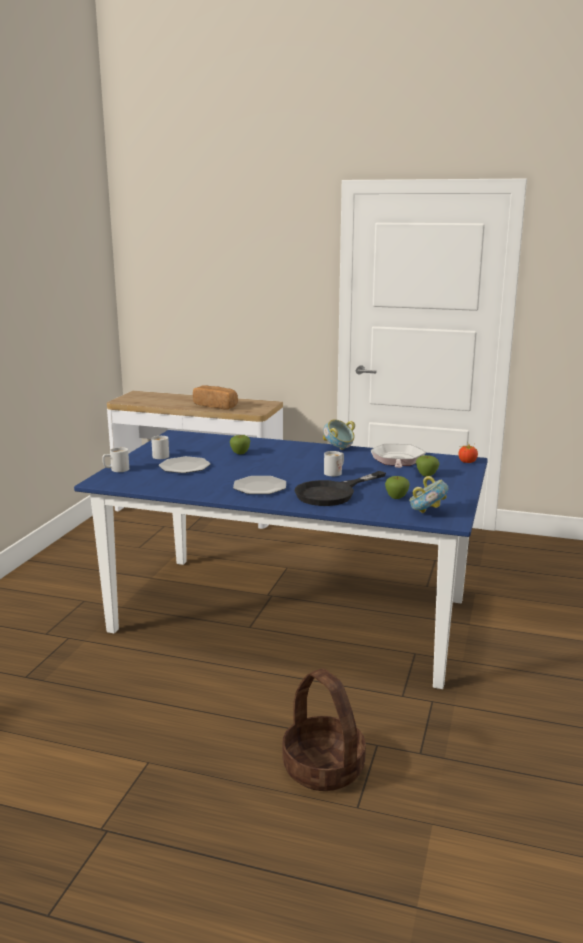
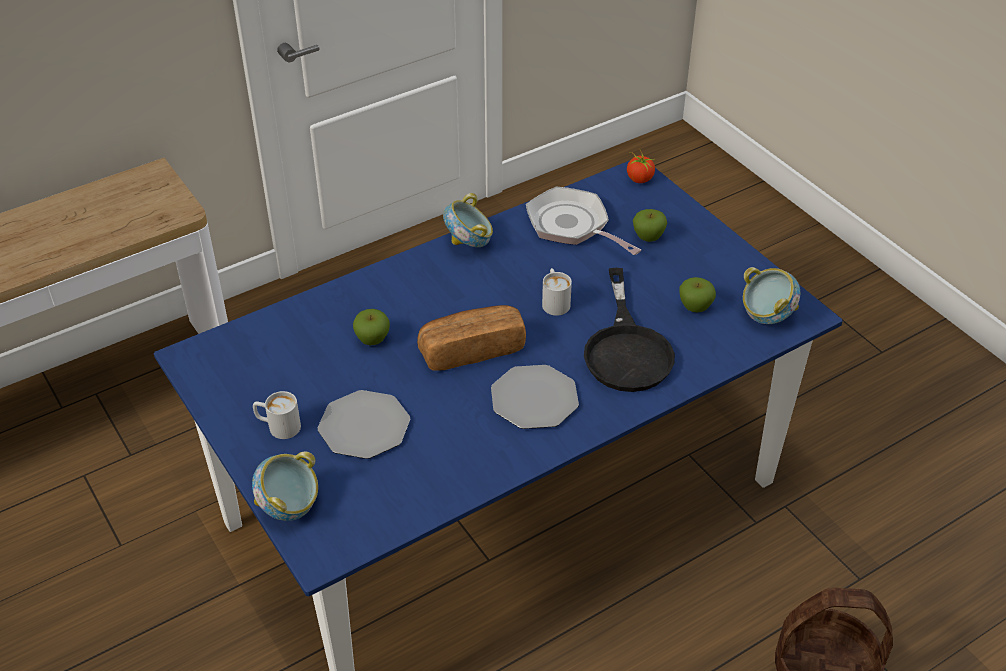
camera: 50 degrees left, 25 degrees up
(116, 470) = (289, 507): white mug -> bowl
(216, 406) = (85, 232): bread -> bread (471, 350)

